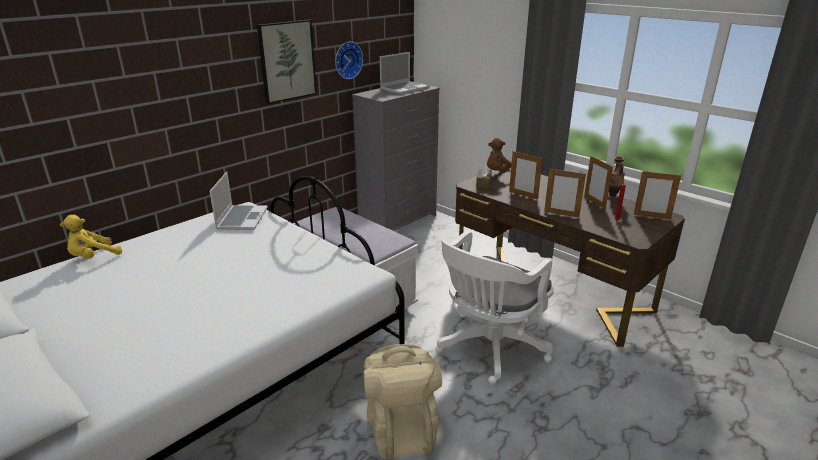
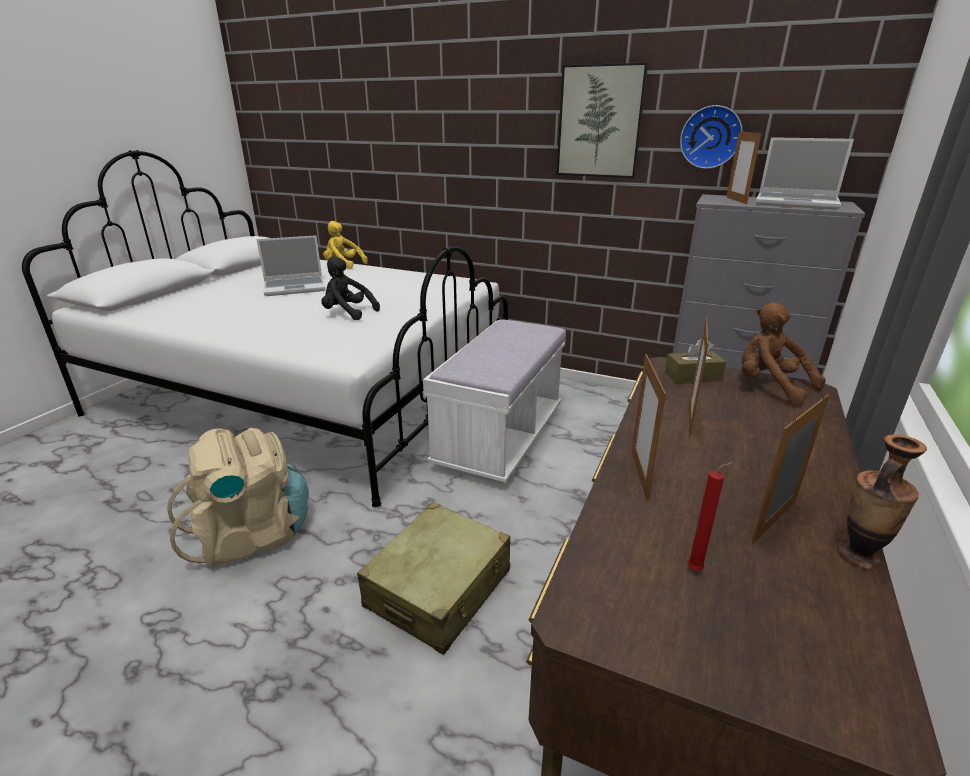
camera: 70 degrees right, 0 degrees up
(241, 218) = (448, 286): laptop -> laptop (295, 287)
(264, 266) = (347, 313): none -> black plush toy
(489, 349) = (439, 589): white office chair -> beige suitcase
(652, 216) = (811, 660): picture frame -> picture frame (736, 200)

